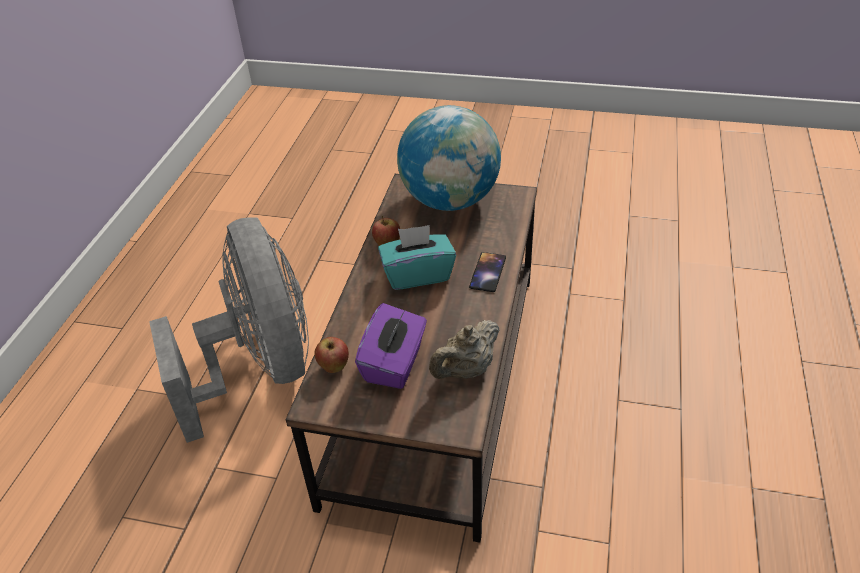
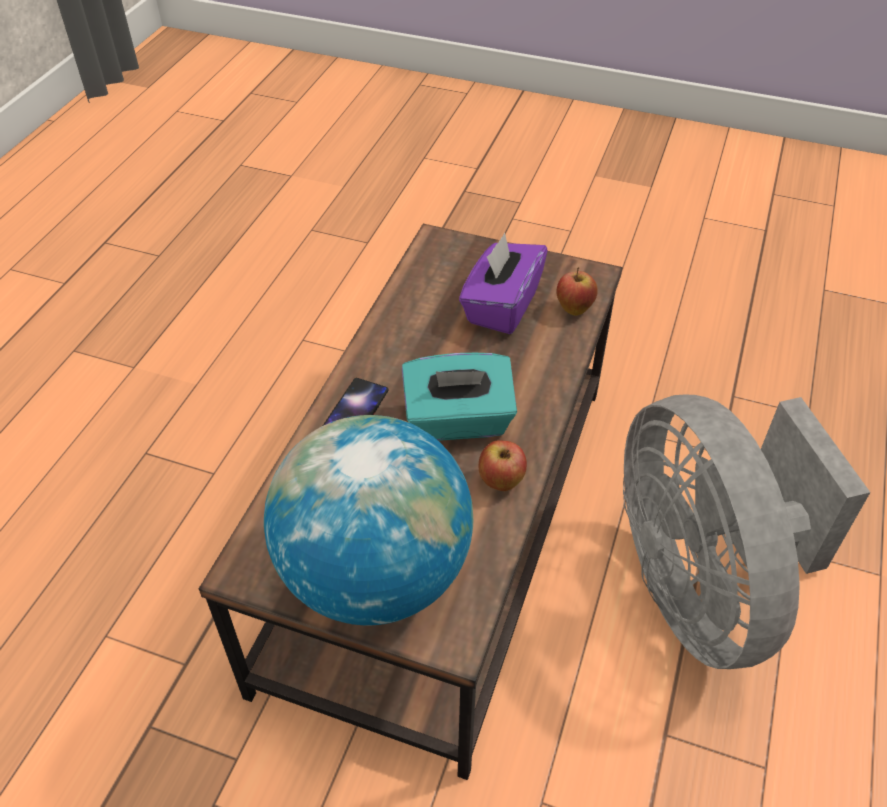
camera: 175 degrees left, 5 degrees up
(466, 370) = (419, 290): beige teapot -> none

